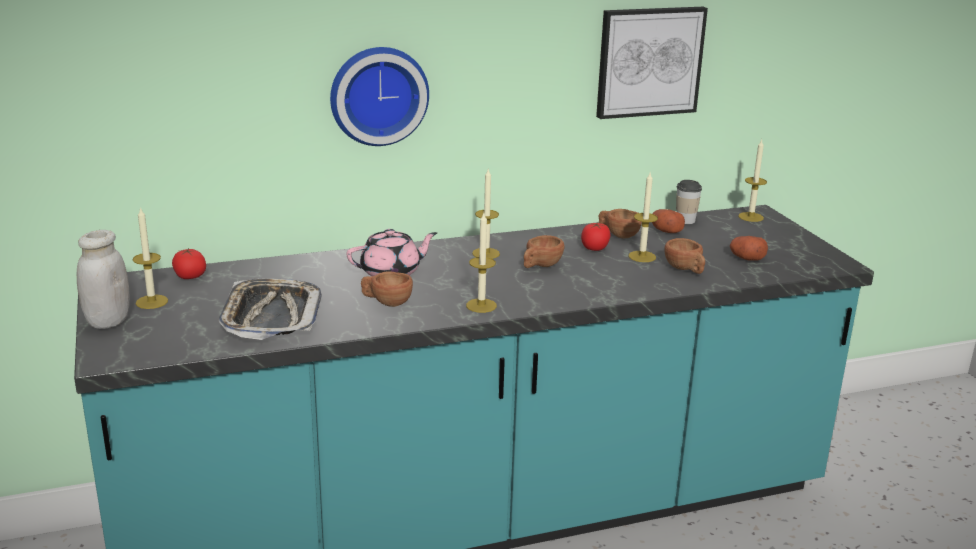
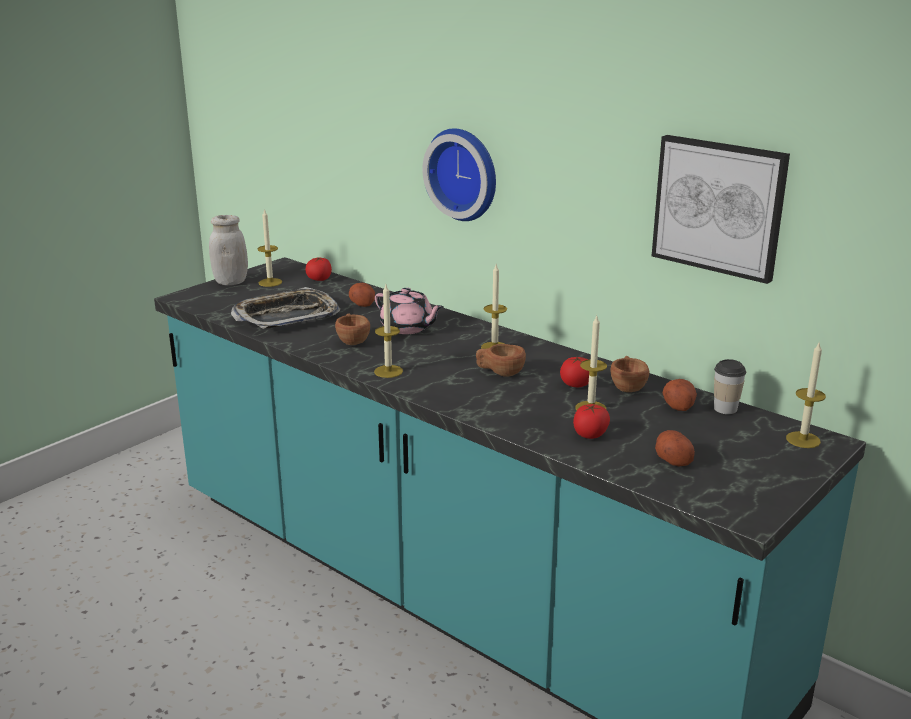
camera: 60 degrees right, 0 degrees up
(295, 275) = (362, 303): none -> potato
(685, 269) = (590, 434): brown cup -> tomato

